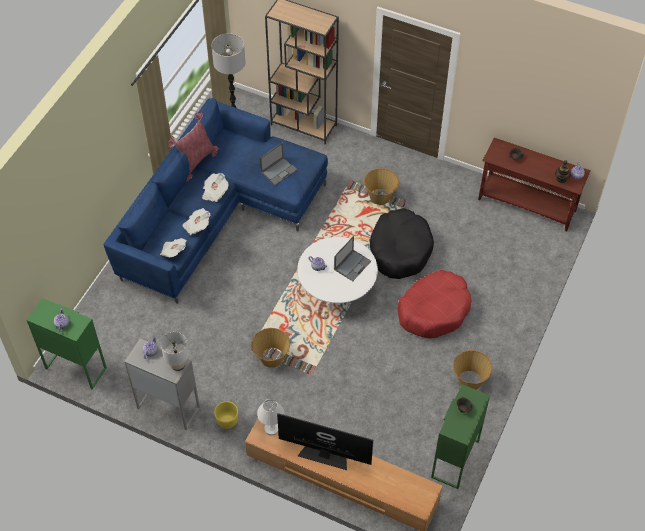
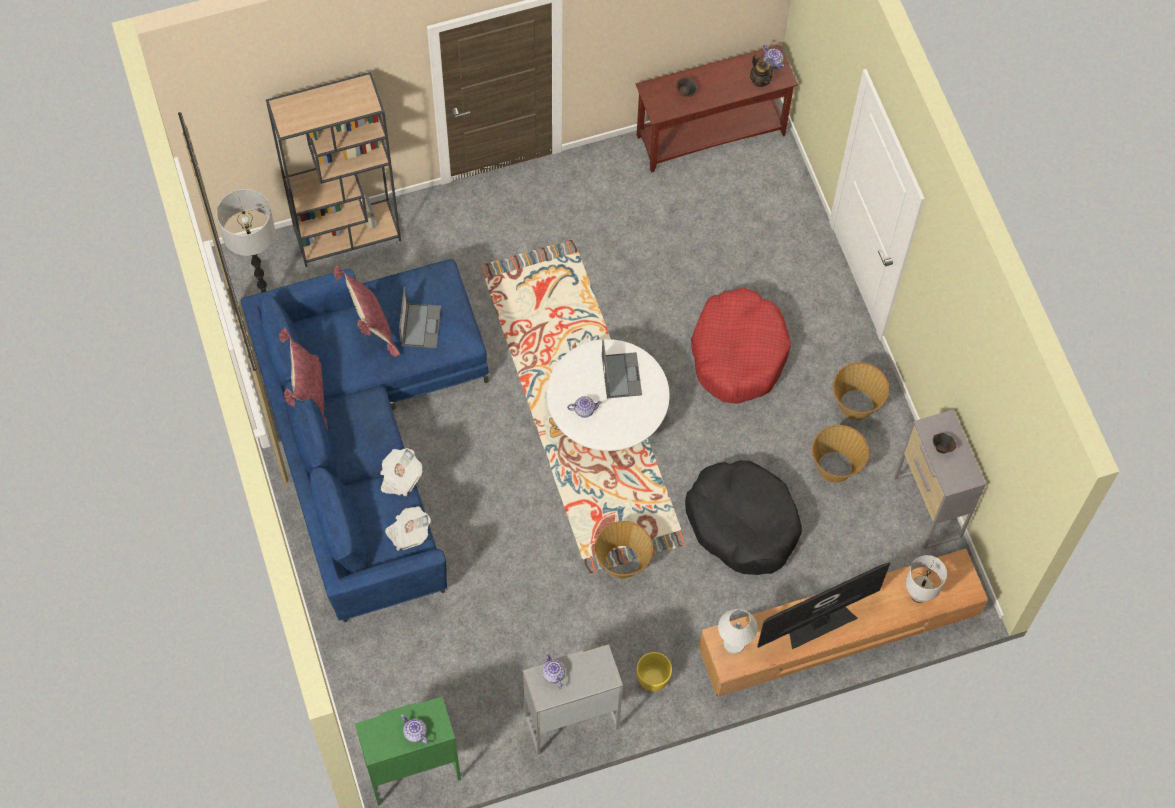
camera: 45 degrees left, 10 degrees up
(178, 365) = (600, 662): white table lamp -> white table lamp (919, 594)
(214, 192) = (373, 417): newspaper -> none
(254, 156) = (368, 330): none -> red pillow
(380, 197) = (538, 259): basket -> basket (835, 467)
(400, 249) = (628, 308): black dog bed -> black dog bed (742, 522)
(454, 459) = (927, 509): green cabinet -> grey cabinet

